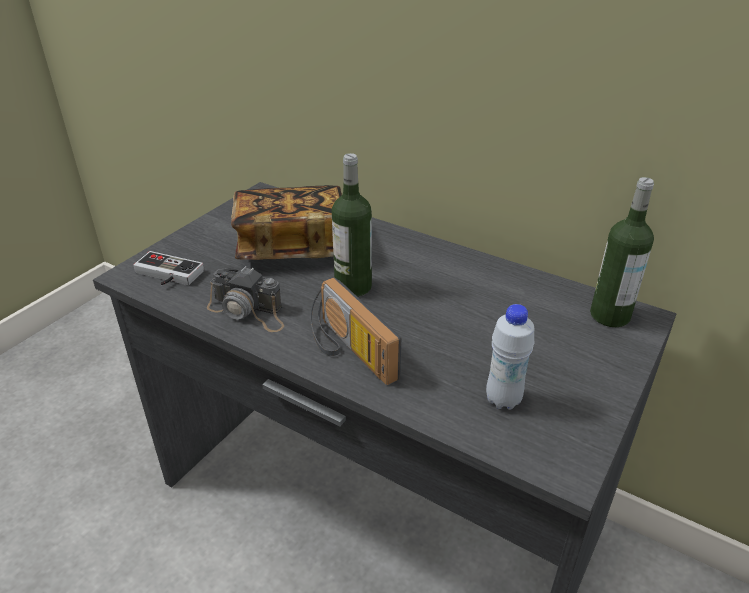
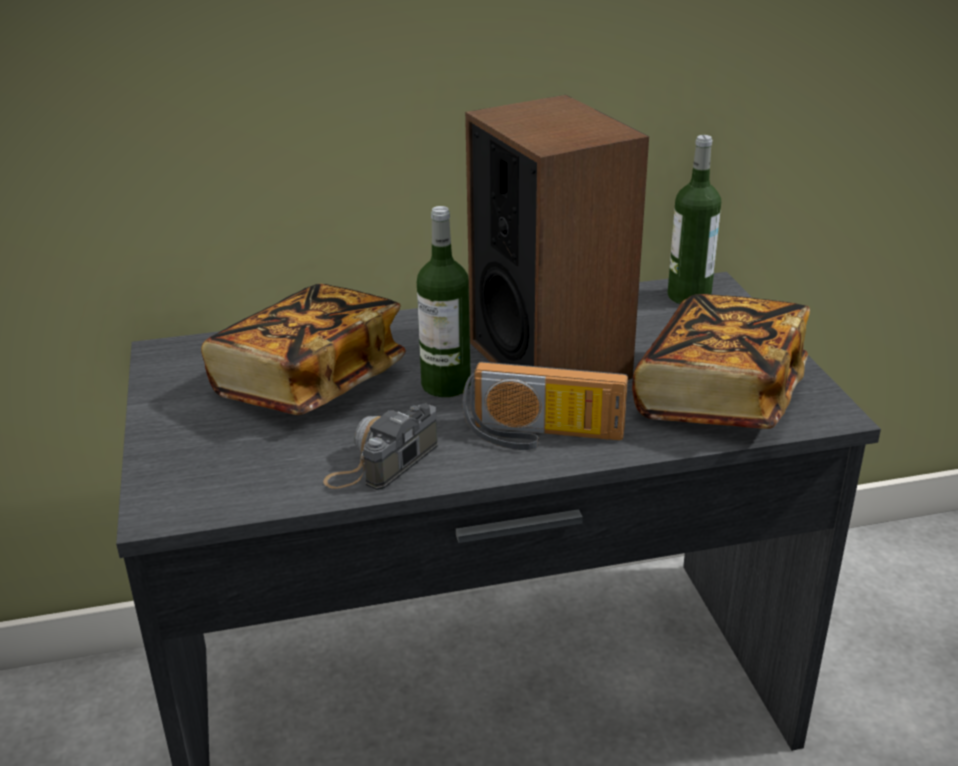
camera: 45 degrees left, 5 degrees down
(165, 275) = (212, 486): game controller -> none
(248, 311) = (382, 462): camera -> camera turned 150 degrees clockwise
(437, 305) = (549, 359): none -> speaker
(503, 400) = (719, 397): white bottle -> book

